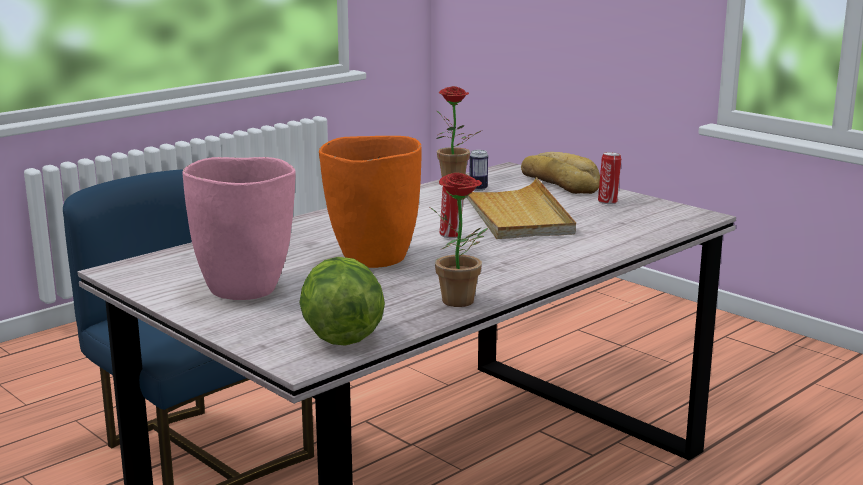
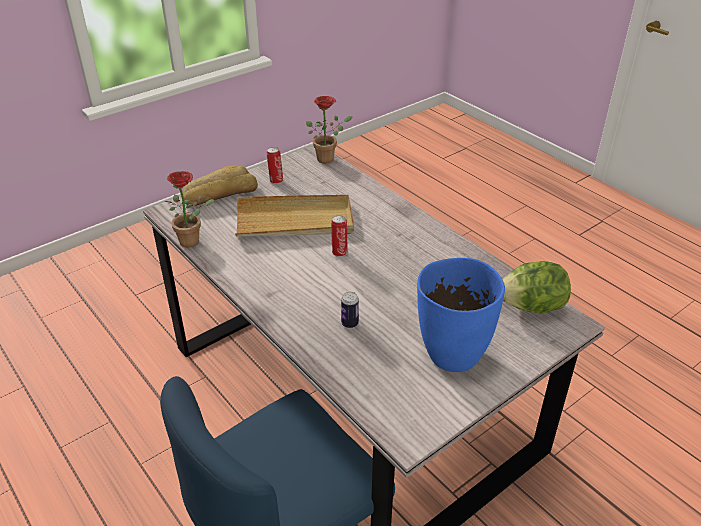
camera: 85 degrees left, 20 degrees up
(245, 289) = (452, 354): pink vase -> blue vase
(372, 259) = (388, 290): orange vase -> none
(462, 303) = (473, 256): potted plant -> potted plant (328, 158)
(478, 189) = (222, 231): can -> can (350, 323)

